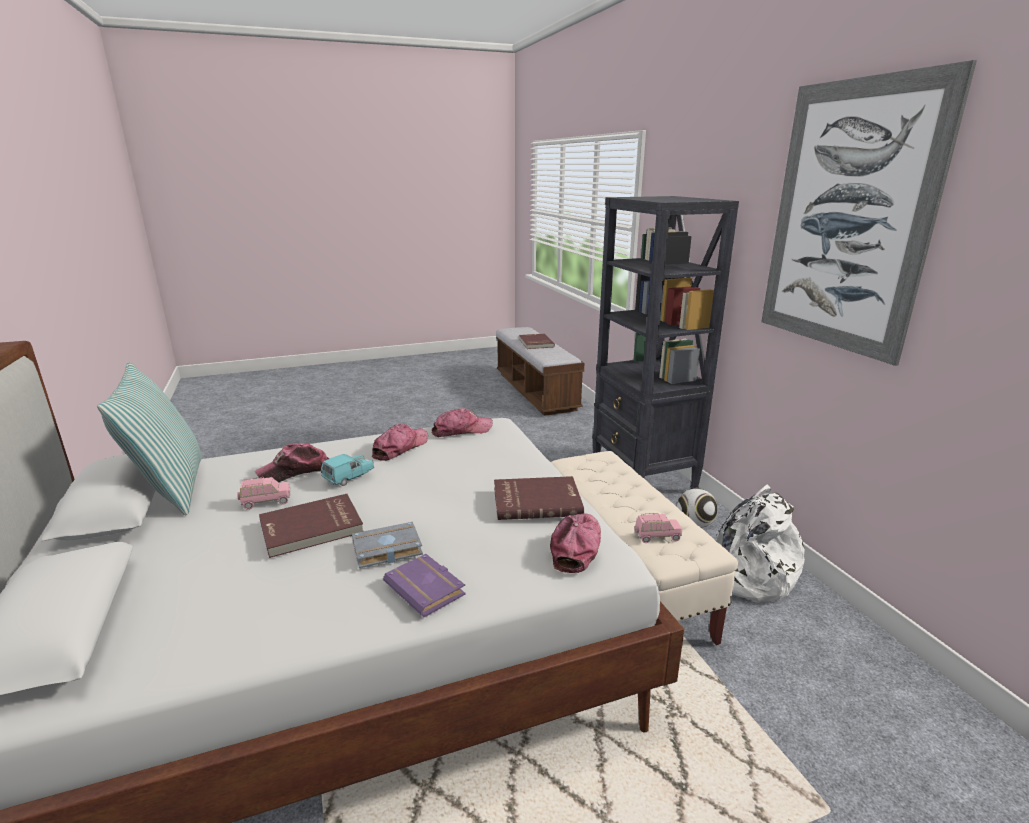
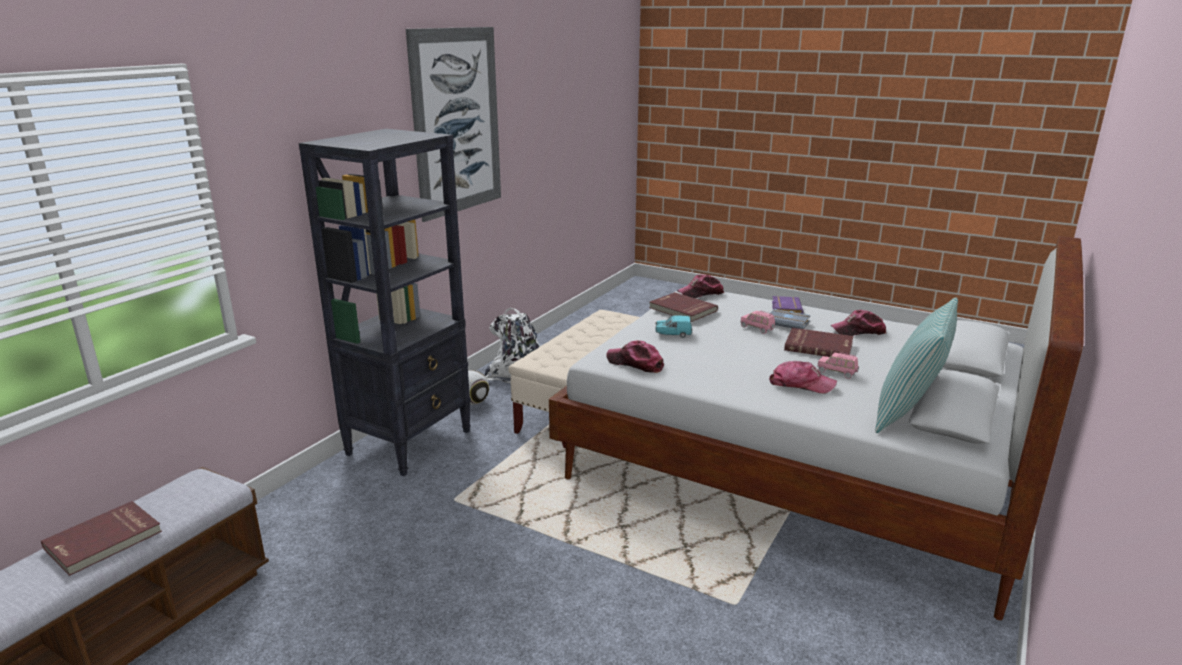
camera: 130 degrees left, 0 degrees up
(349, 477) = (767, 363): turquoise toy car -> turquoise toy car (673, 334)
(400, 447) = (703, 369): cap -> cap (858, 331)
(656, 537) = (614, 323): pink toy car -> pink toy car (757, 328)

